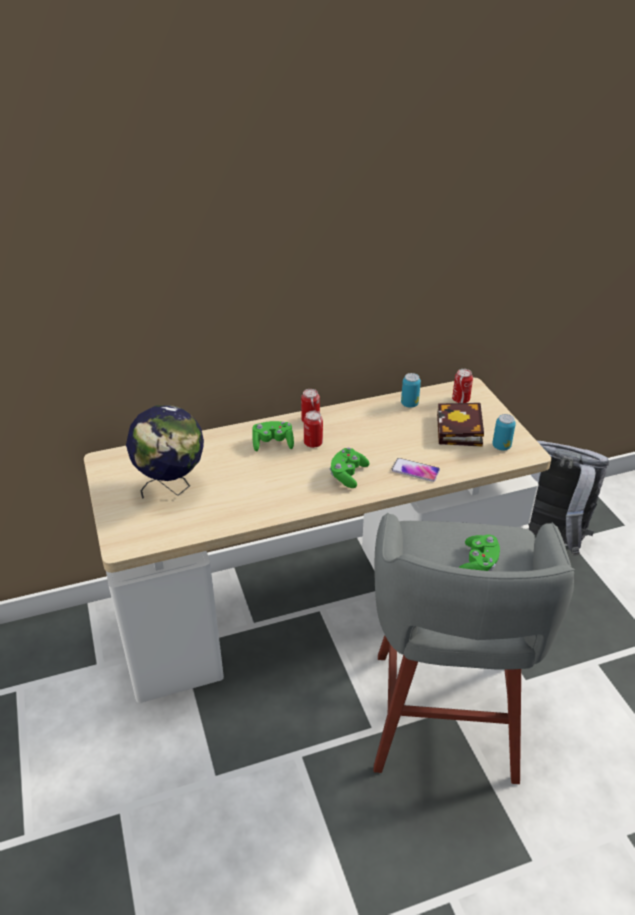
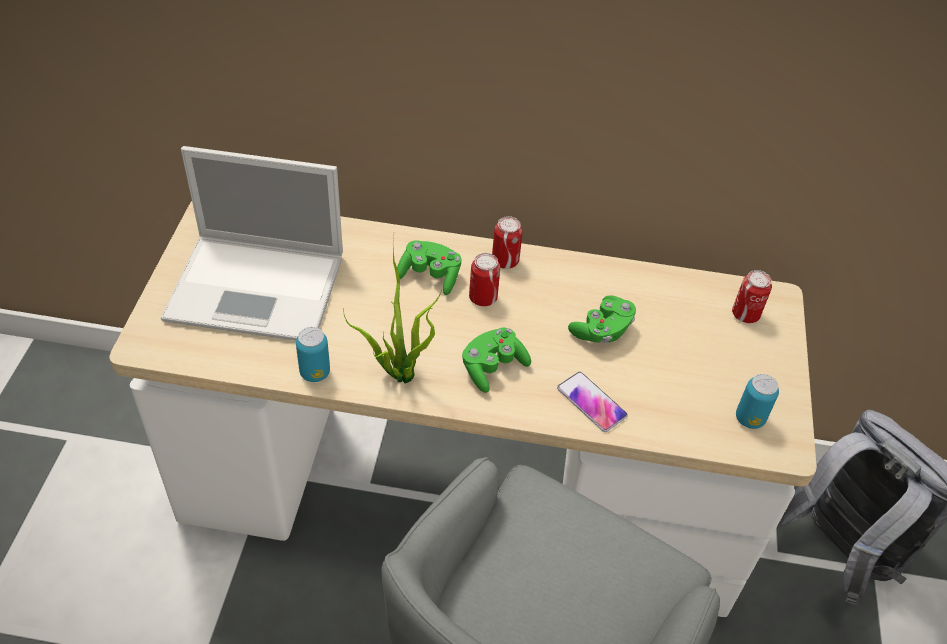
camera: 25 degrees right, 10 degrees up
(172, 487) = (259, 288): globe -> laptop
(296, 498) = (398, 372): none -> potted plant
(409, 404) = (663, 291): can -> can (315, 372)
(460, 431) = (705, 367): book -> none
(478, 563) = (578, 592): green game controller -> green game controller (602, 330)

